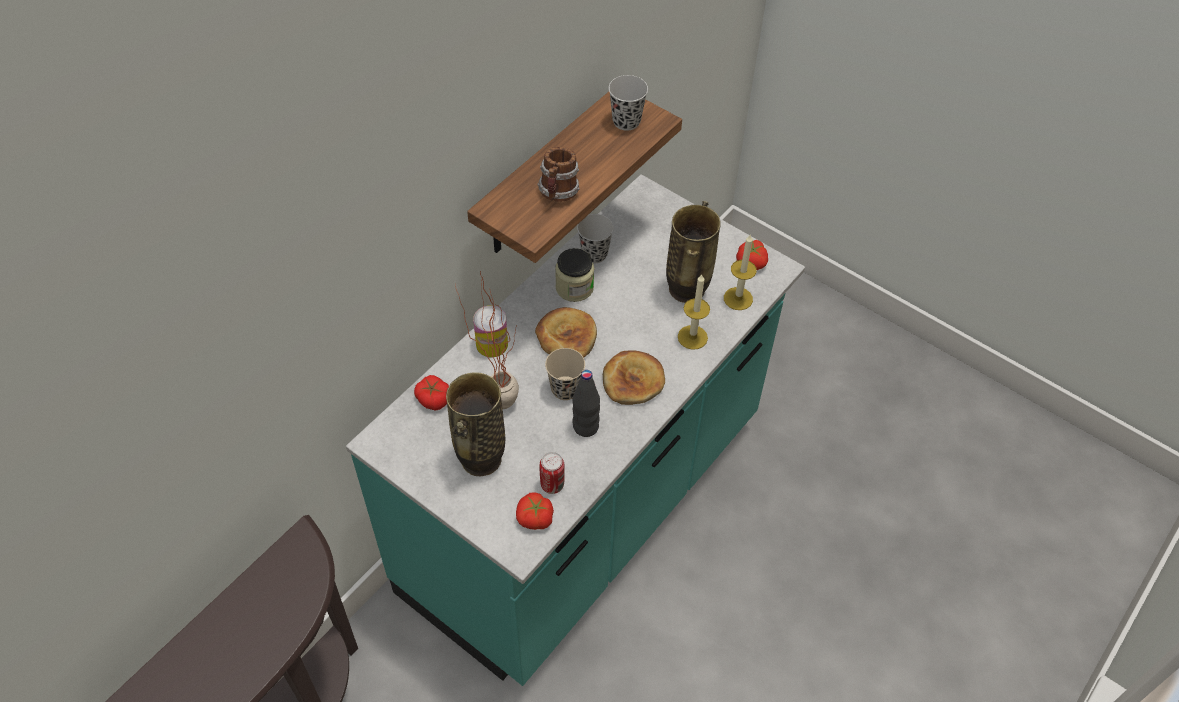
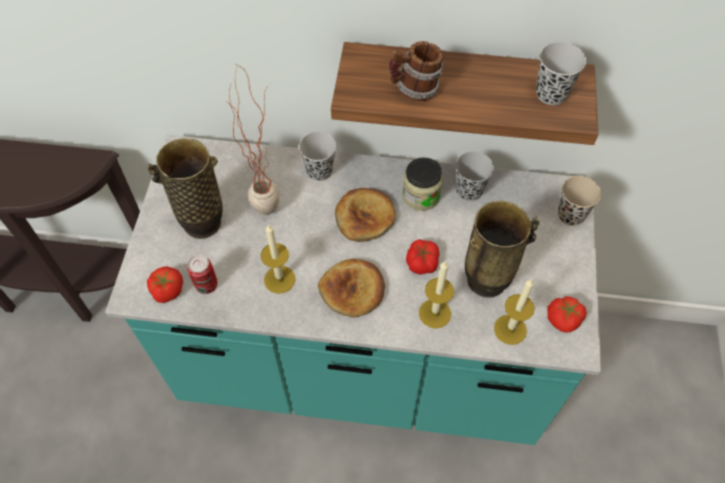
camera: 60 degrees right, 5 degrees up
(433, 399) = (241, 162): tomato -> tomato (422, 262)
(492, 344) = (319, 171): can -> black cup
(565, 389) = (309, 244): beige cup -> beige cup (570, 215)
(585, 427) = (279, 279): black bottle -> candle

